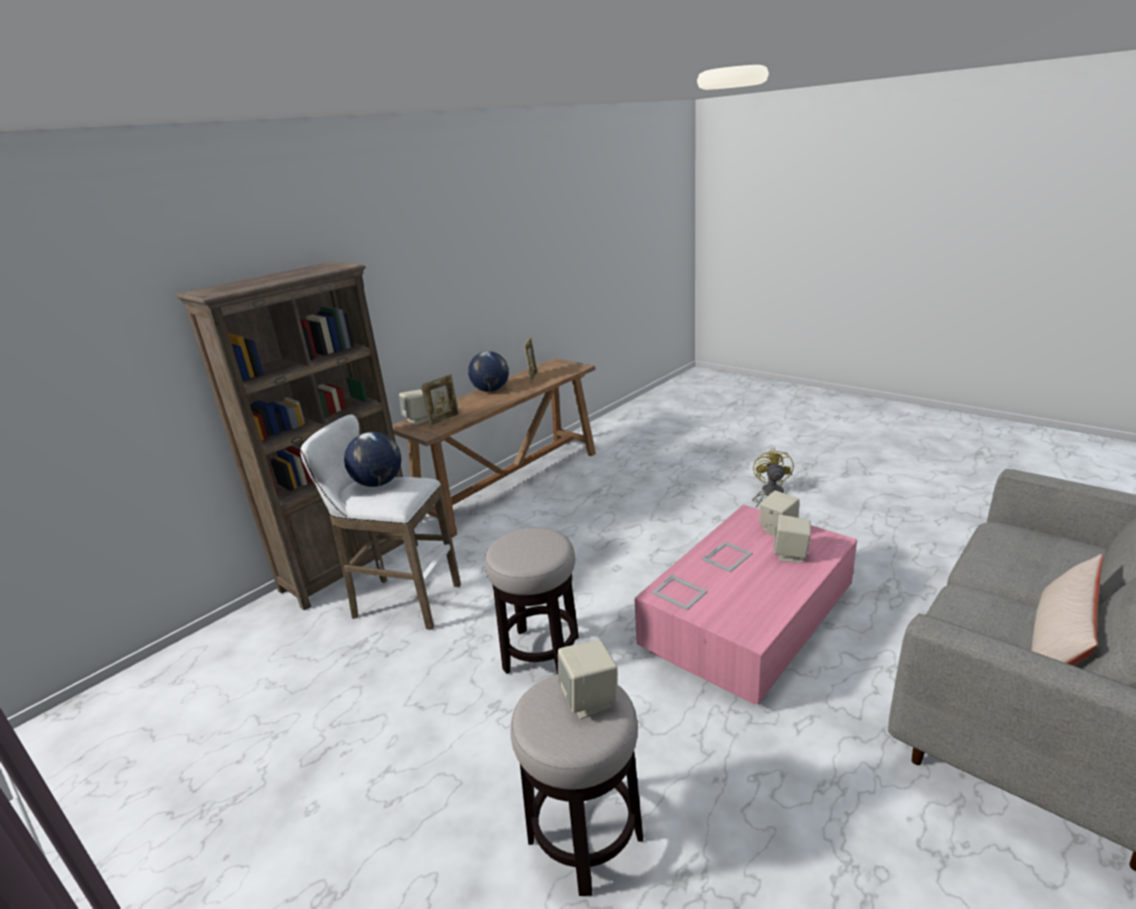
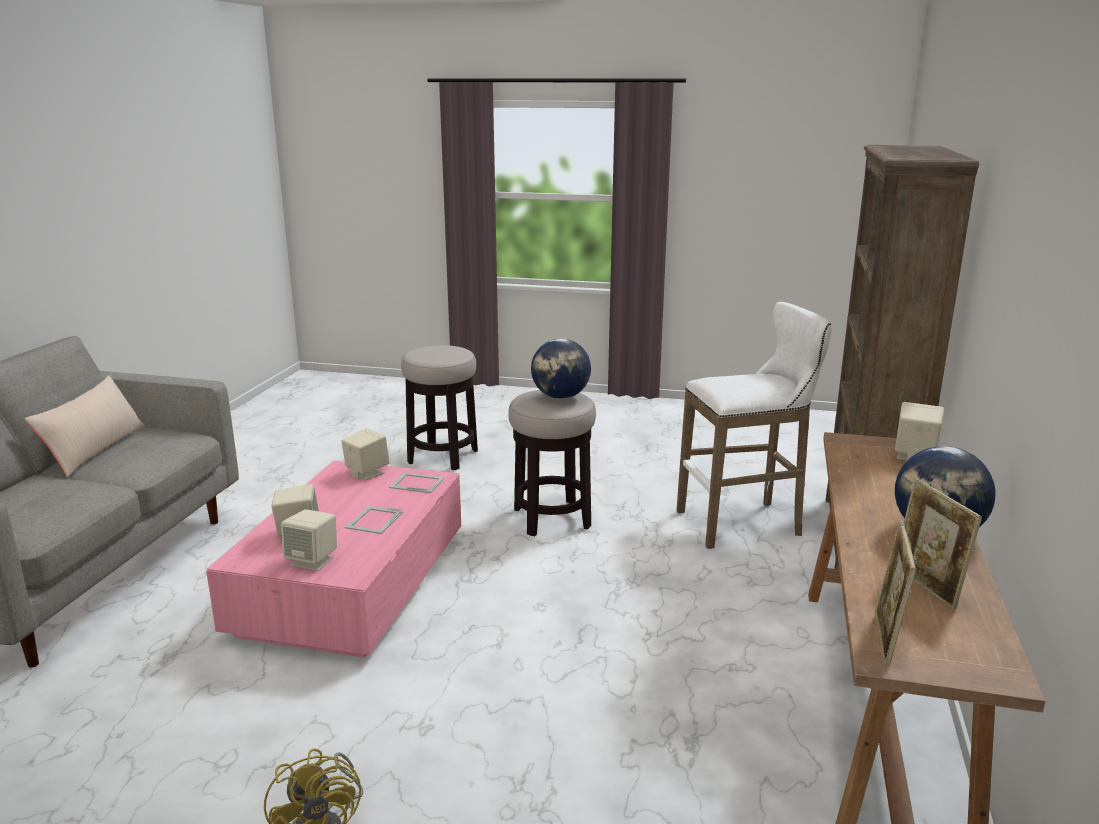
camera: 150 degrees right, 5 degrees down
(378, 483) = (758, 381): globe -> globe (561, 397)
(444, 420) = (870, 461): picture frame -> picture frame (886, 640)
(589, 700) = (430, 354): beige speaker -> beige speaker (366, 473)

